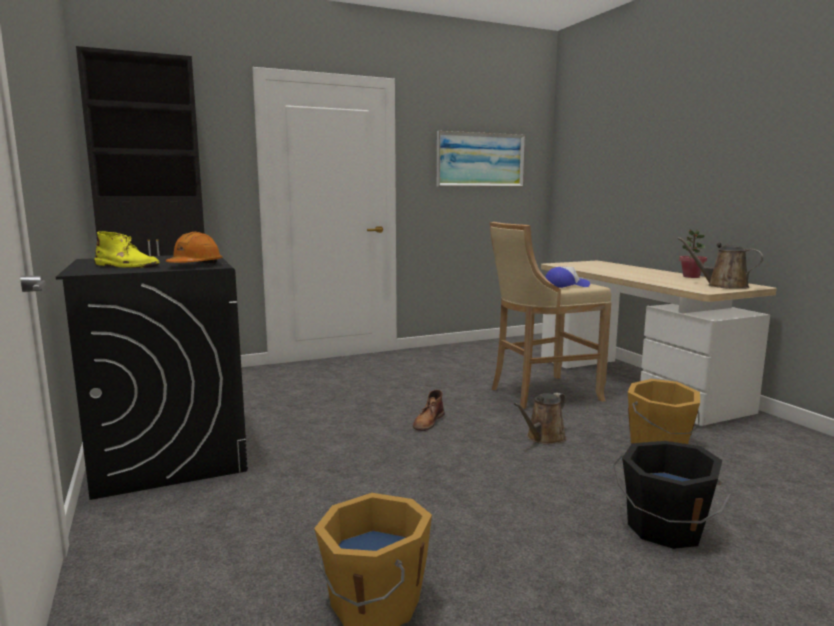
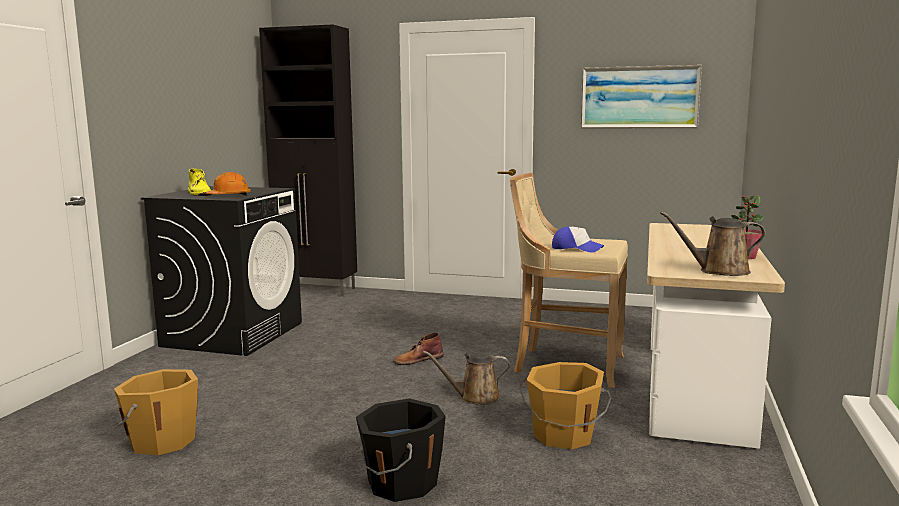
camera: 40 degrees right, 0 degrees up
(723, 286) = (719, 271): brown watering can -> brown watering can turned 75 degrees counterclockwise

